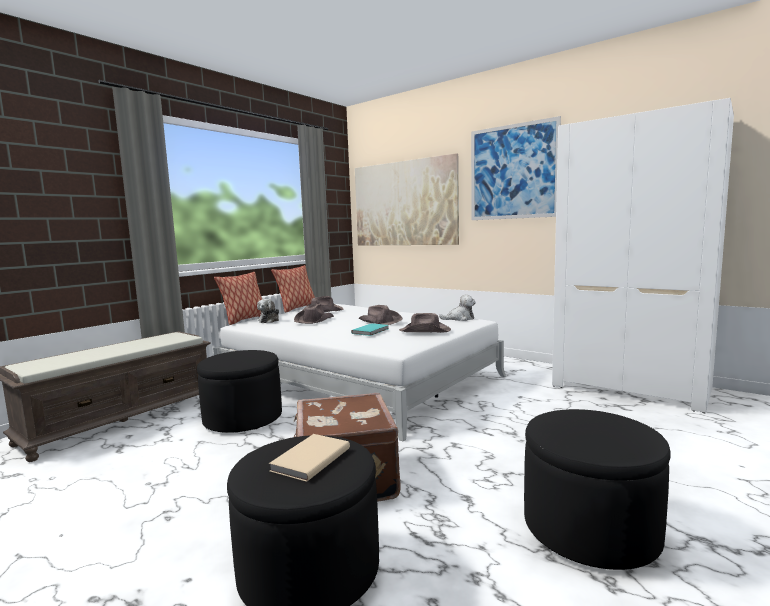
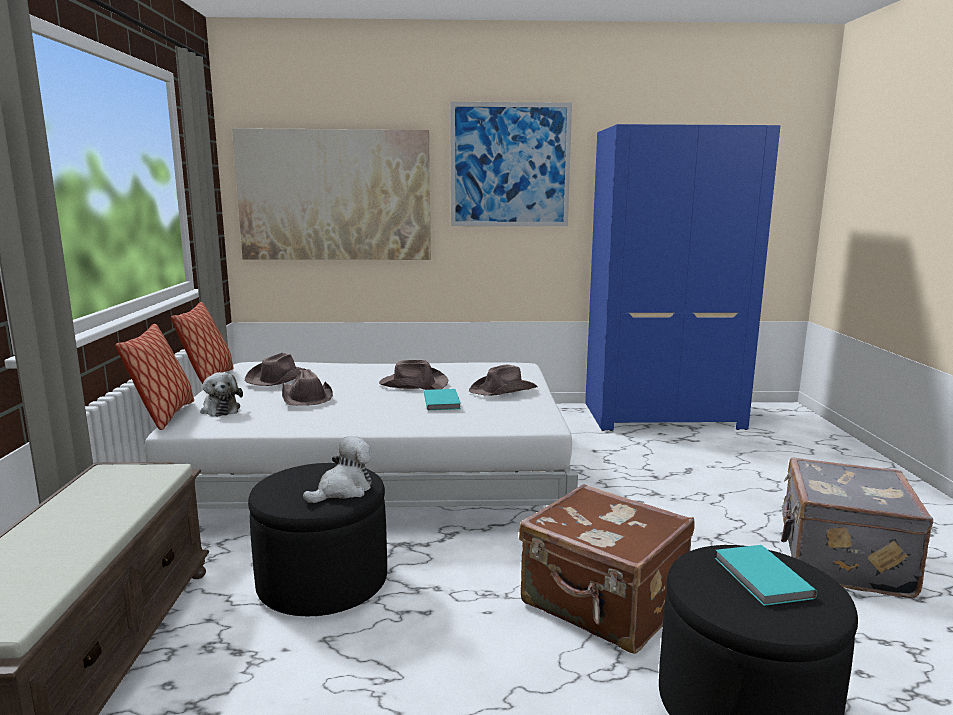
camera: 40 degrees left, 5 degrees up
(309, 459) = (761, 578): beige book -> turquoise book
(459, 319) = (495, 365): plush toy -> plush toy (343, 490)
(590, 529) = (840, 560): black ottoman -> grey suitcase
(632, 387) = (663, 416): white wardrobe -> blue wardrobe

